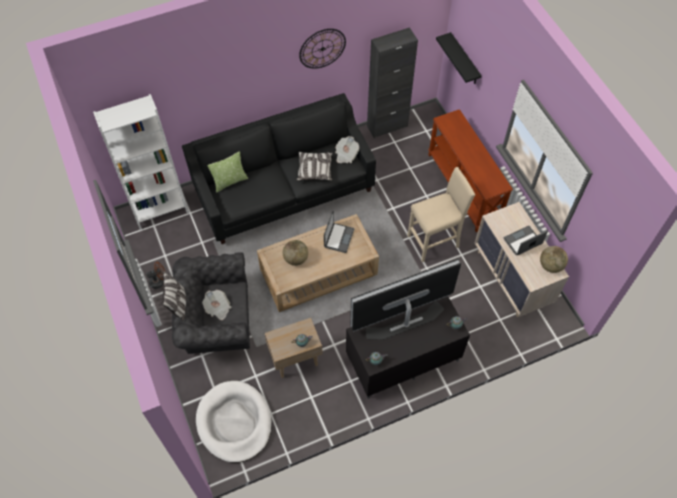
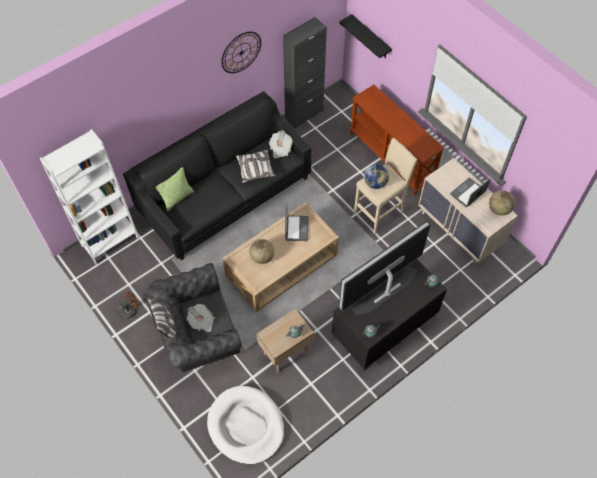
camera: 15 degrees left, 0 degrees up
(430, 210) = (375, 183): none -> globe

